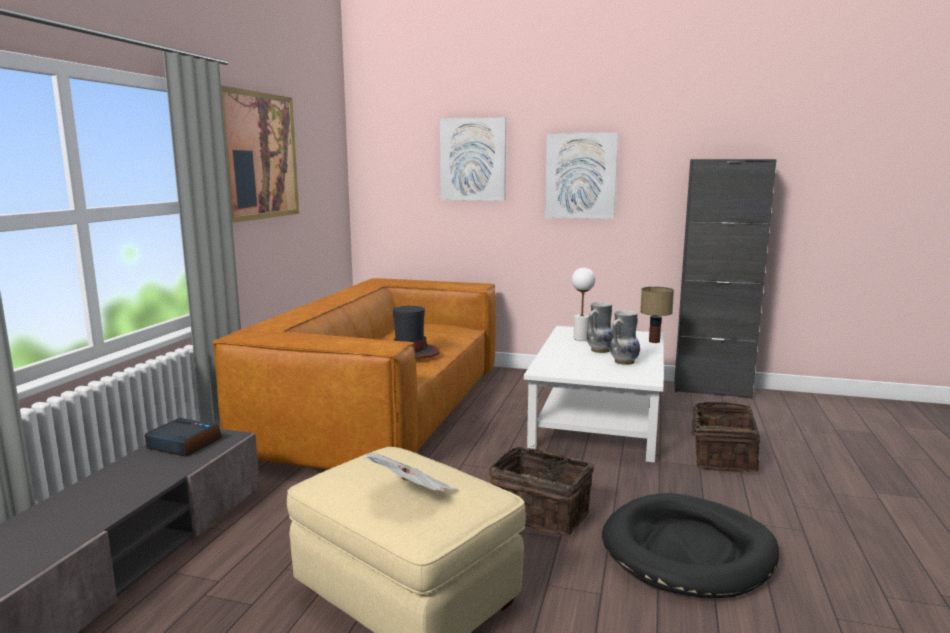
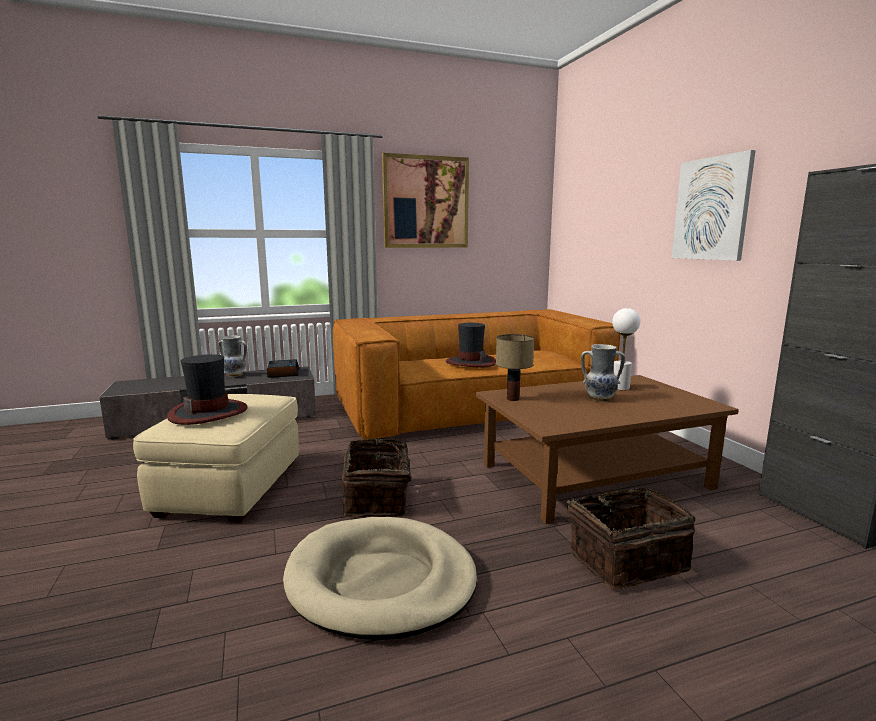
camera: 55 degrees right, 0 degrees up
(411, 495) = (208, 412): newspaper -> hat
(473, 159) = (624, 199): picture -> none
(597, 420) = (594, 475): white coffee table -> brown coffee table
(623, 362) = (585, 411): vase -> vase (235, 375)
(654, 341) = (688, 410): table lamp -> table lamp (512, 399)
(688, 551) = (381, 581): black dog bed -> beige dog bed

